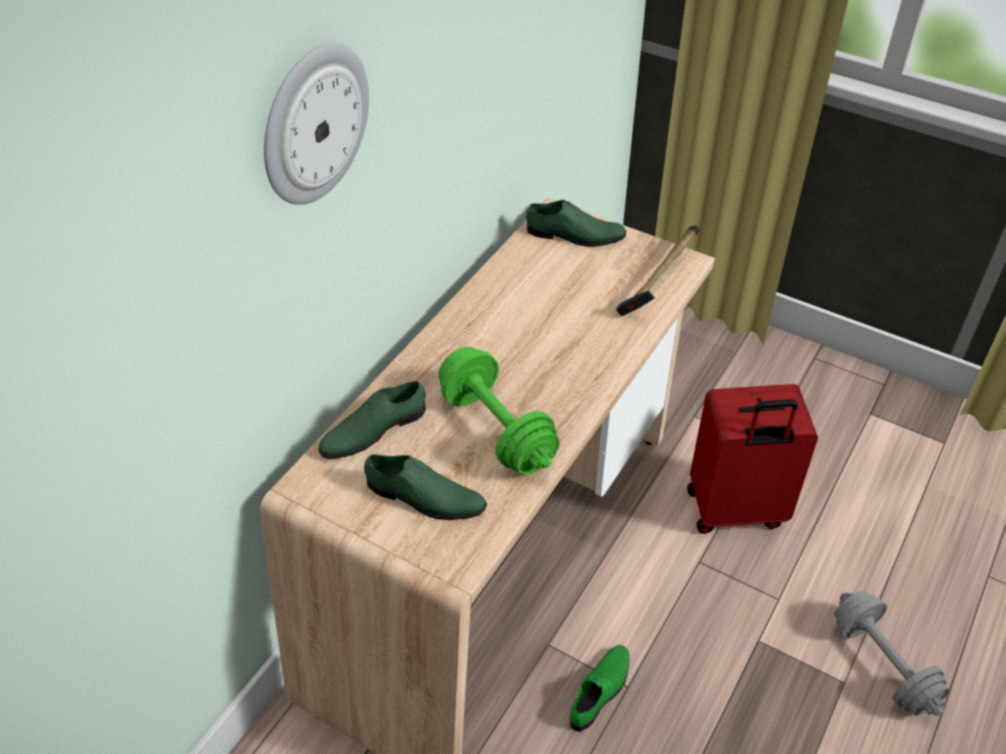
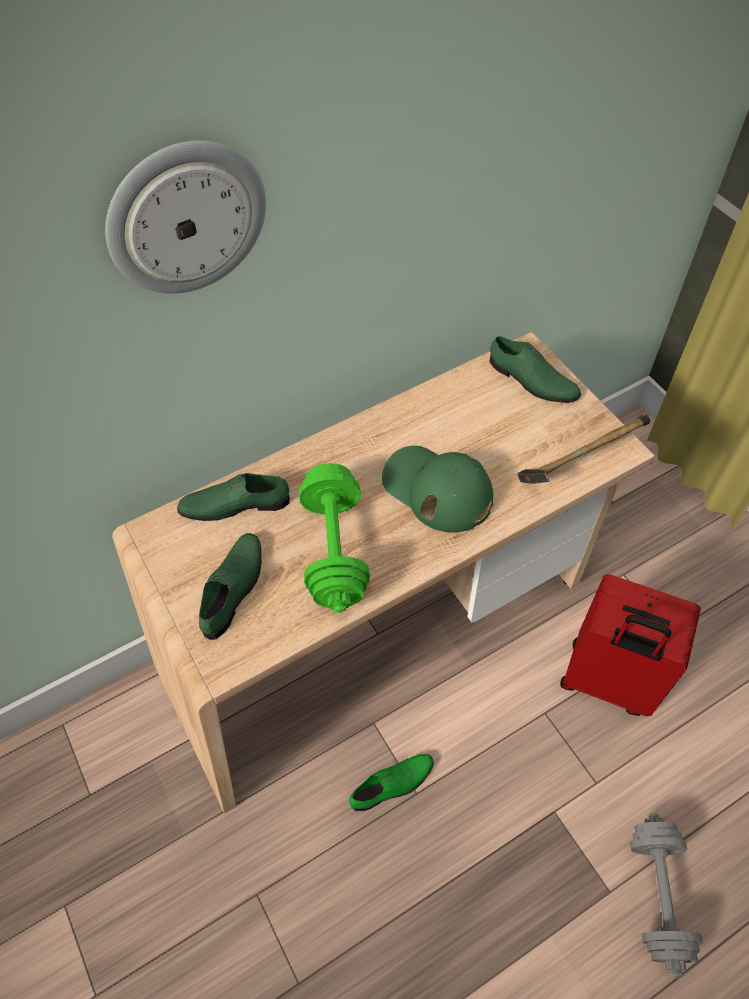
camera: 30 degrees right, 10 degrees up
(424, 498) = (234, 588): green shoe -> green shoe turned 120 degrees counterclockwise
(554, 348) = (437, 489): none -> green cap

